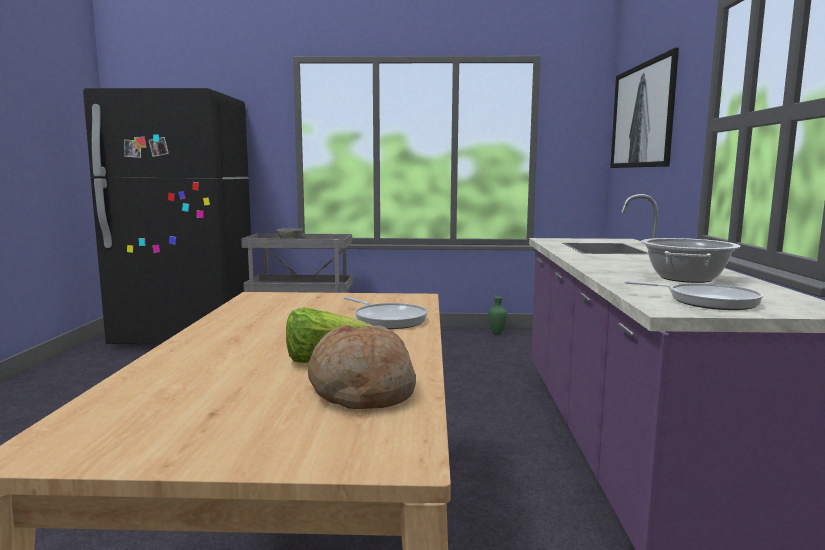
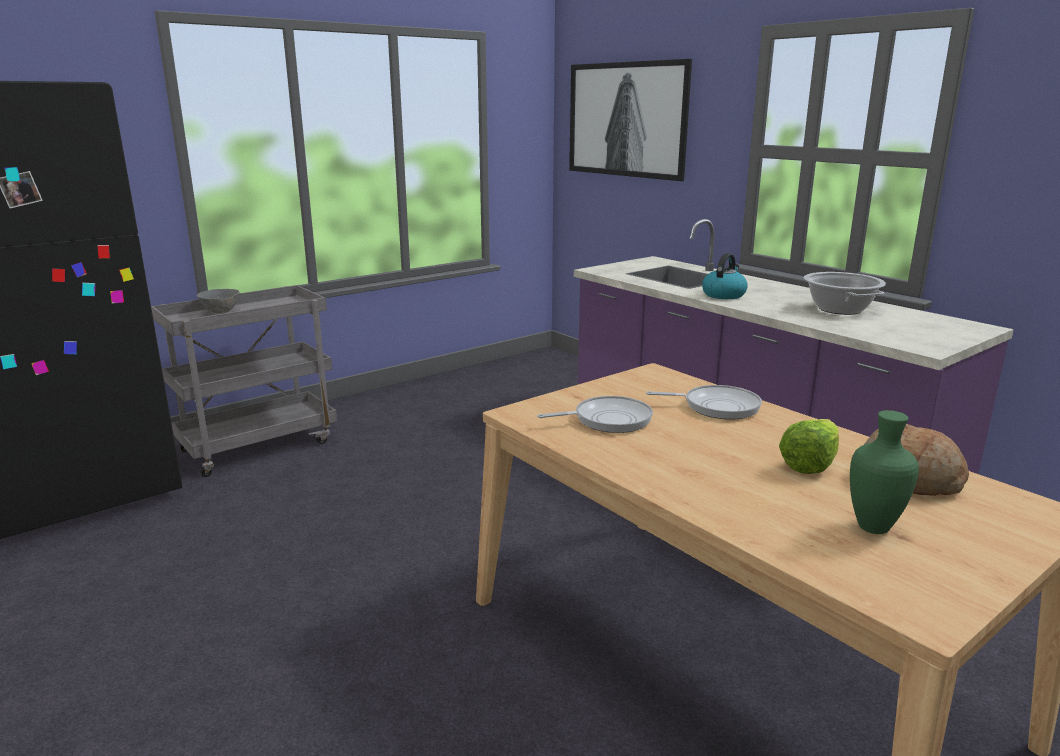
camera: 40 degrees left, 10 degrees up
(496, 333) = (470, 376): green vase -> green vase (872, 528)
(598, 259) = (723, 295): none -> kettle
(707, 301) = (918, 334): frying pan -> frying pan (608, 420)

